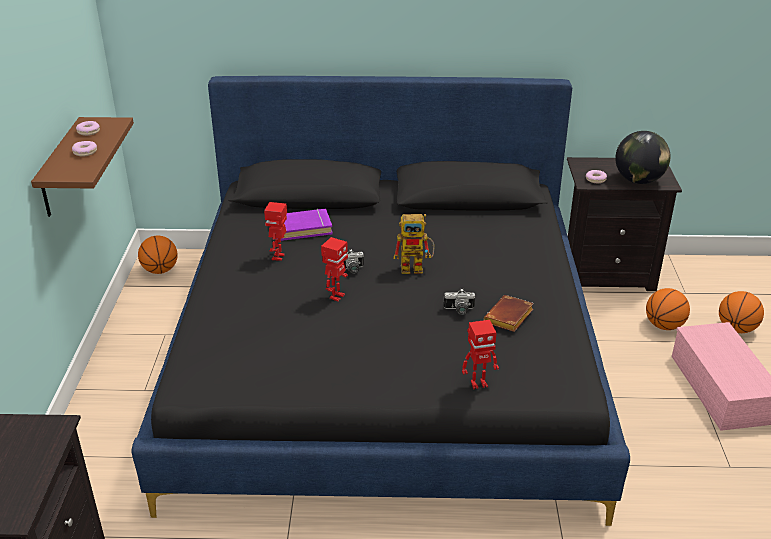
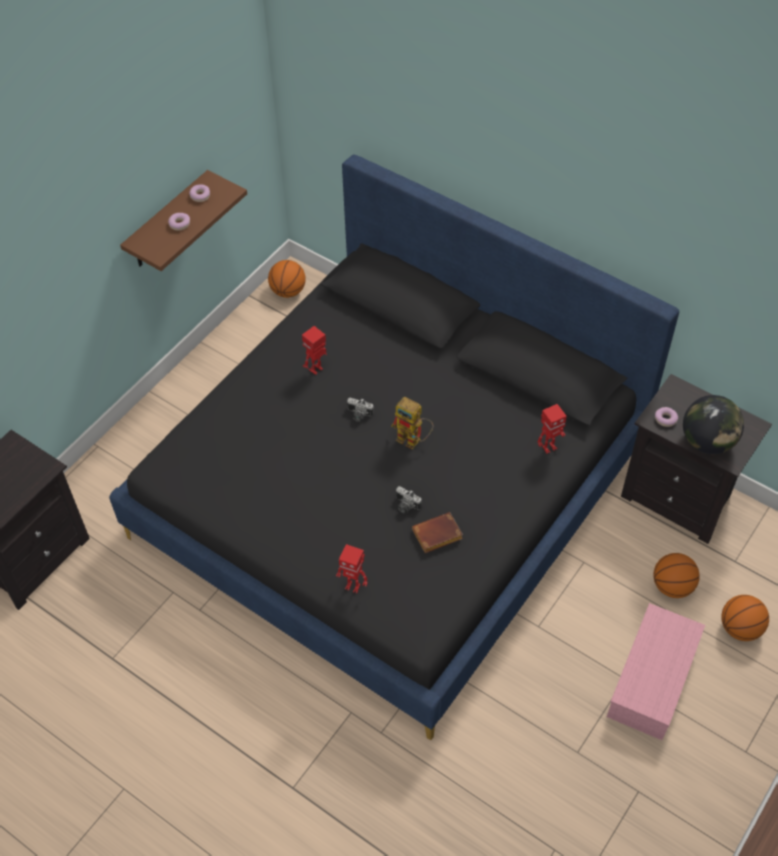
camera: 35 degrees right, 20 degrees up
(302, 228) = (361, 344): purple book -> none
(336, 296) = (323, 439): toy robot -> toy robot (549, 447)

